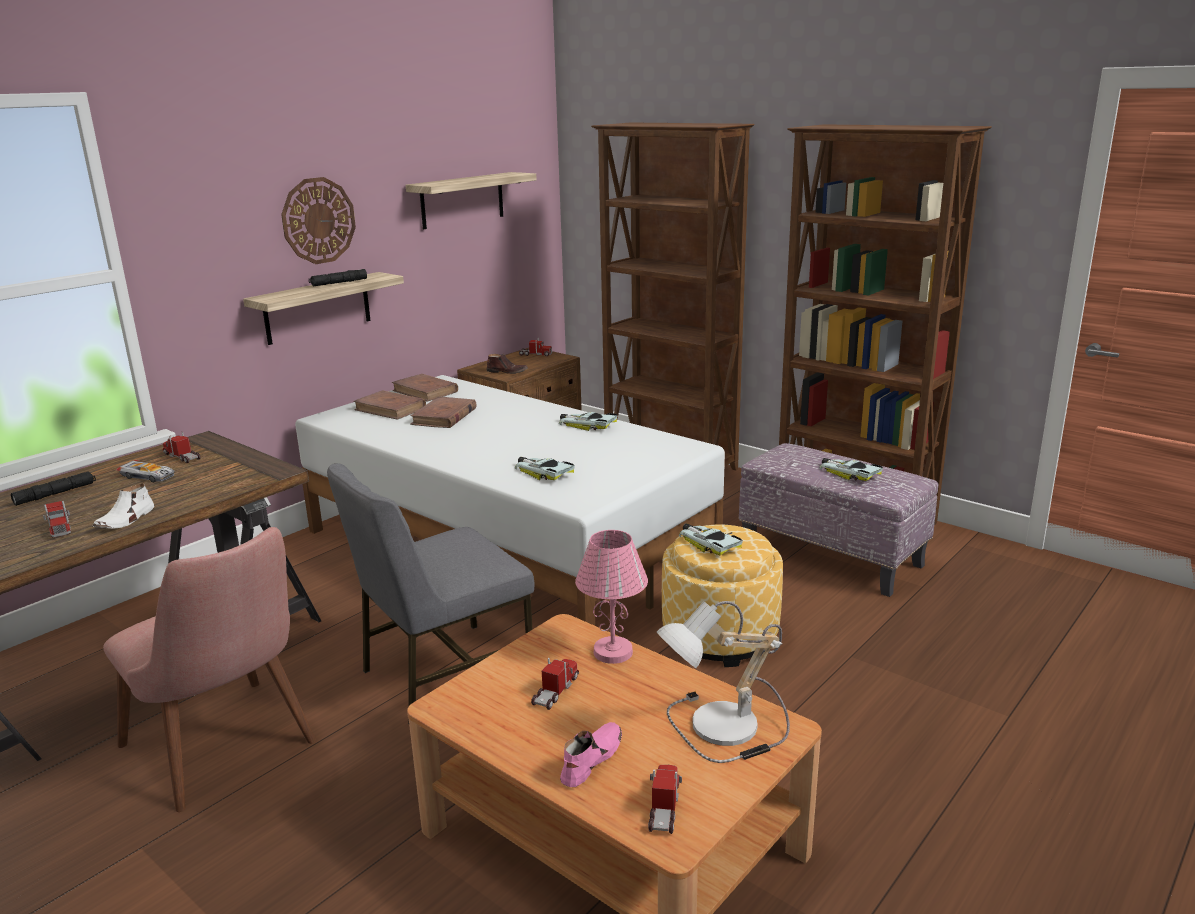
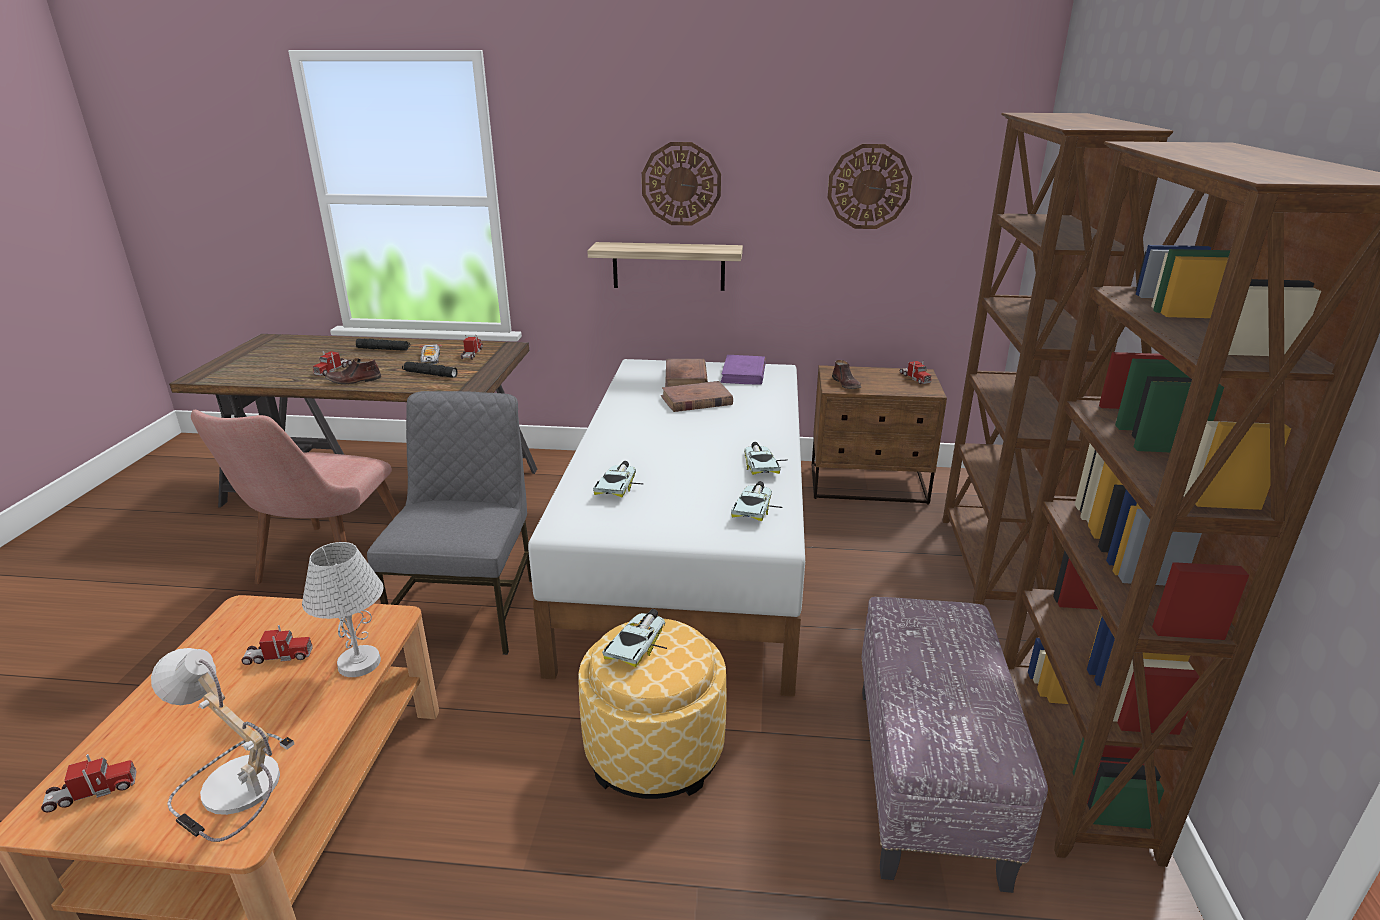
camera: 55 degrees right, 5 degrees up
(126, 520) = (354, 380): white shoe -> brown shoe
(338, 283) = (682, 247): black flashlight -> black flashlight (430, 374)
(425, 391) = (743, 373): brown book -> purple book
(443, 673) = (471, 610): grey chair -> grey chair turned 75 degrees clockwise
(462, 200) = (869, 187): shelf -> wall clock
(590, 759) = (167, 718): pink shoe -> none
(613, 652) = (360, 663): pink table lamp -> white table lamp
(849, 473) = (938, 686): toy car -> toy car (754, 507)

